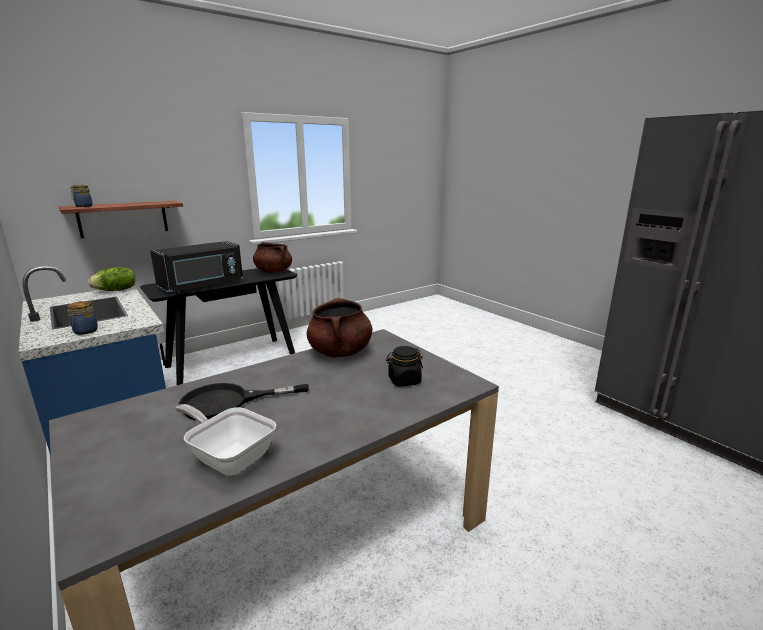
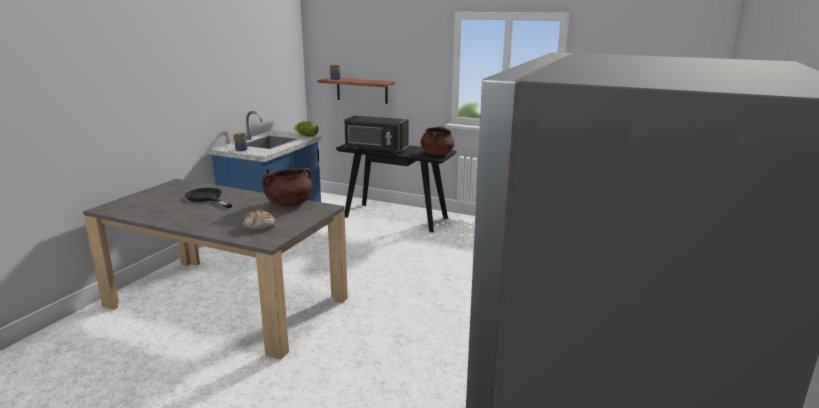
camera: 60 degrees right, 0 degrees up
(229, 457) = (159, 211): frying pan -> none
(404, 381) = (259, 226): black jar -> bread

